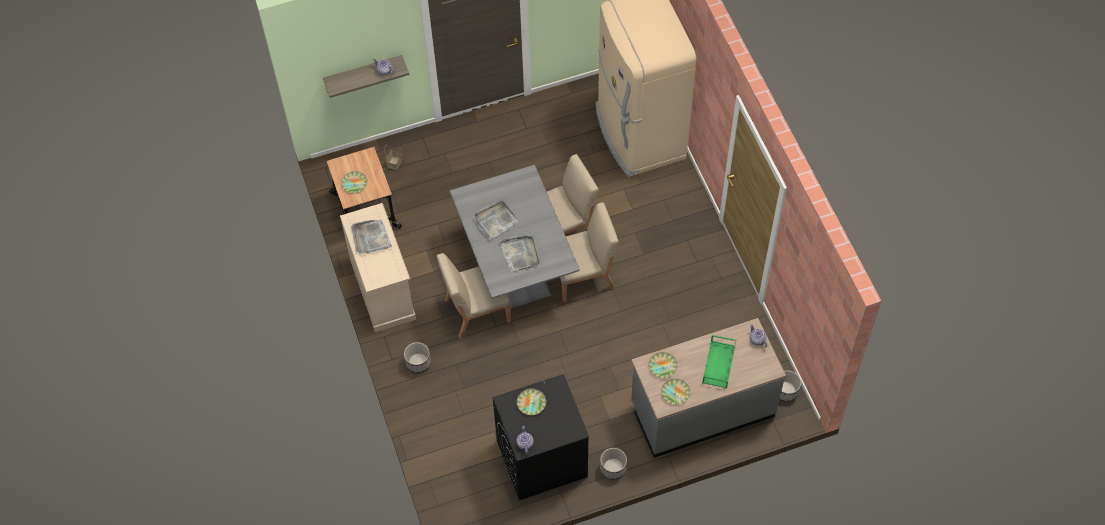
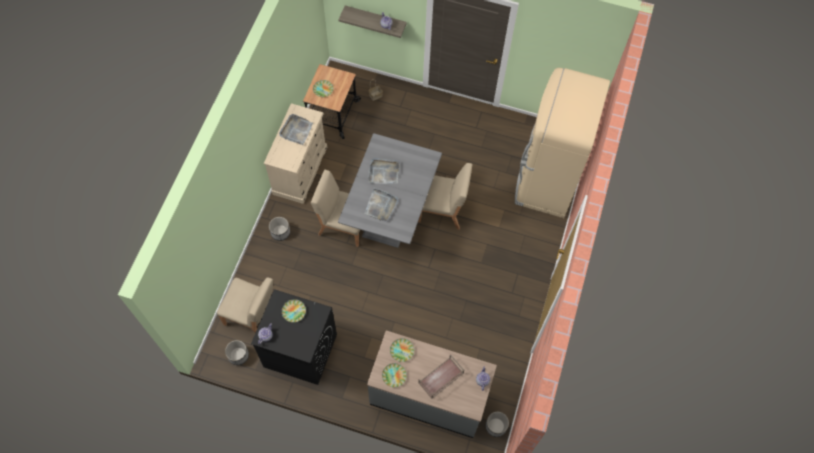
camera: 35 degrees right, 5 degrees up
(583, 275) = (429, 249): beige chair -> beige chair (253, 316)
(613, 468) = (338, 392): planter -> planter (238, 355)
(719, 365) = (440, 378): green tray -> brown tray

